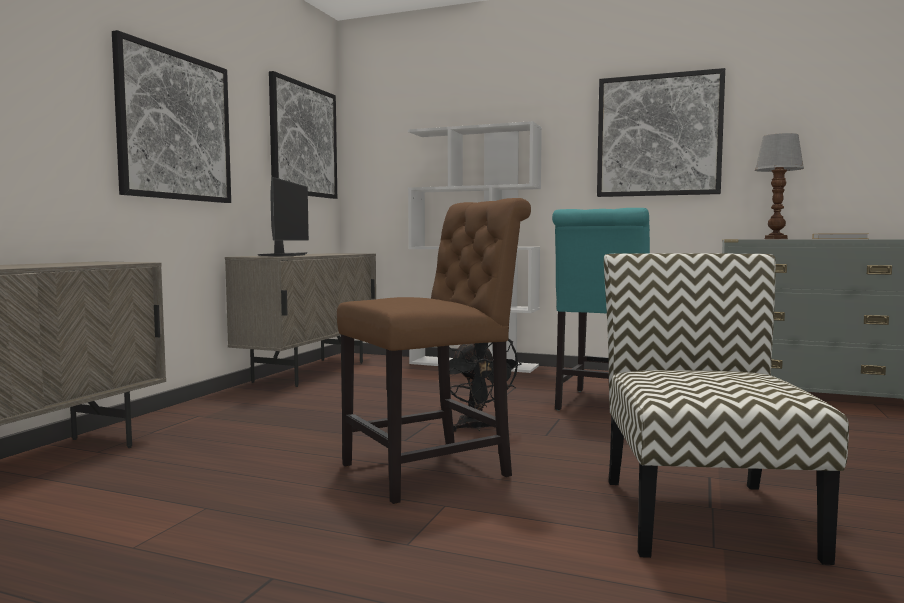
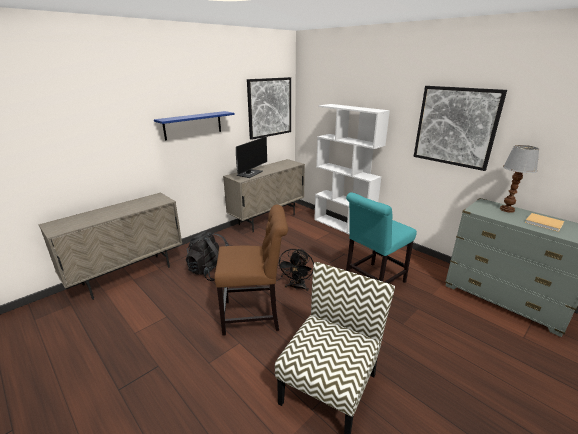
camera: 25 degrees right, 20 degrees up
(175, 126) = (193, 125): picture -> blue shelf
(255, 438) = (211, 272): none -> black backpack

